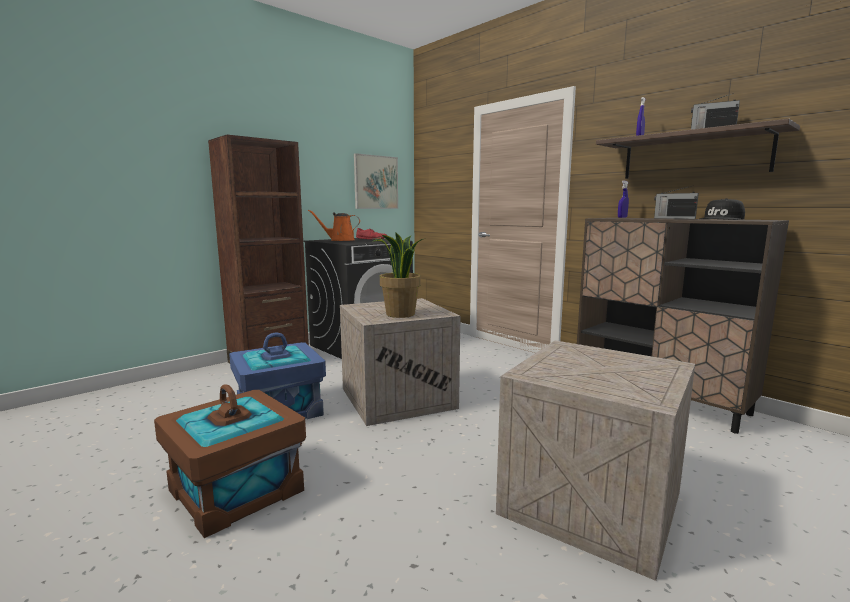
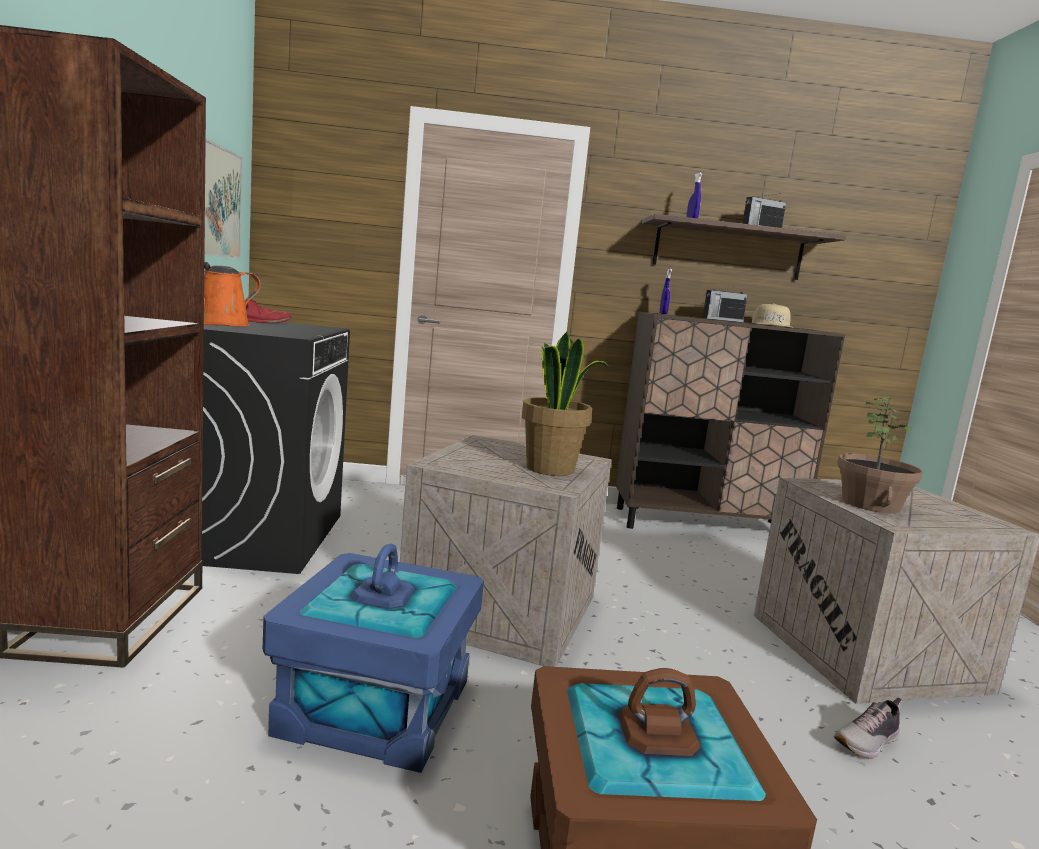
camera: 50 degrees left, 0 degrees up
(449, 528) = (868, 742): none -> shoe
(564, 364) = (871, 504): none -> potted plant
(722, 219) = (772, 325): black cap -> beige cap

